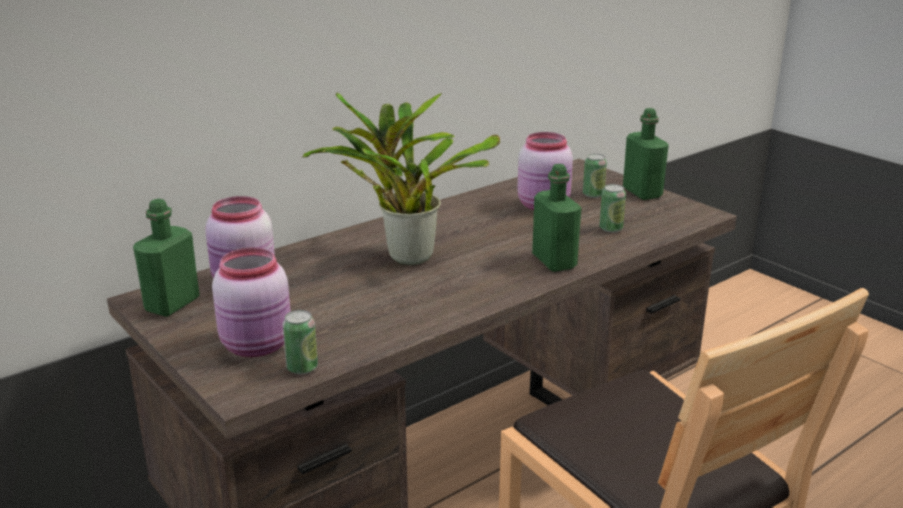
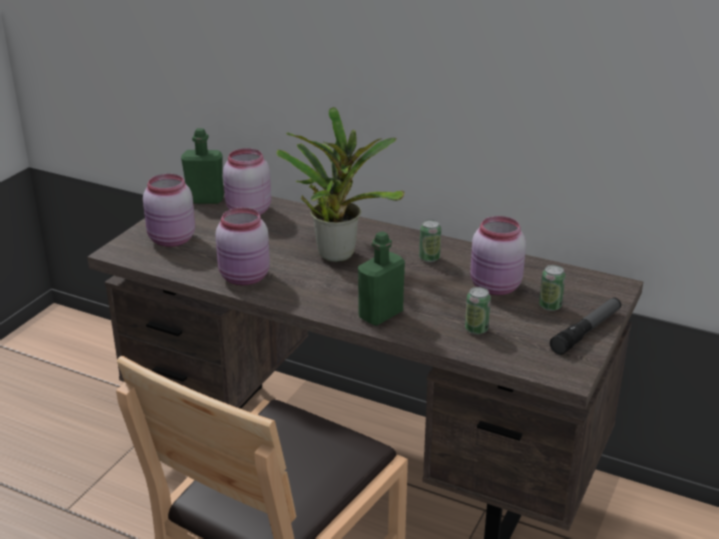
camera: 65 degrees right, 5 degrees up
(302, 368) = (154, 261): can -> can (429, 258)
(411, 315) = (245, 278): none -> pink jar
(642, 193) = (586, 331): green bottle -> flashlight

